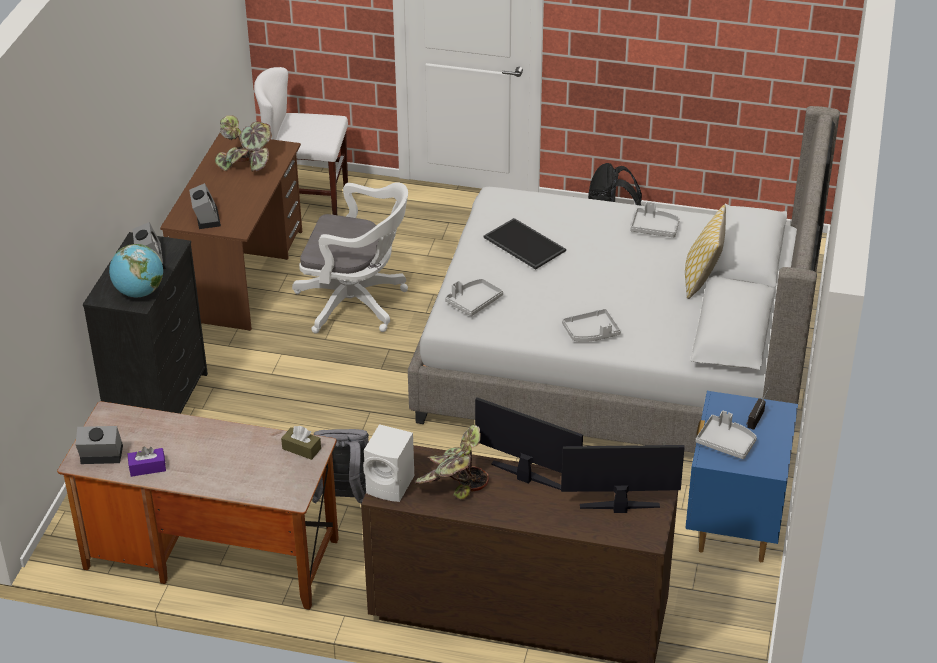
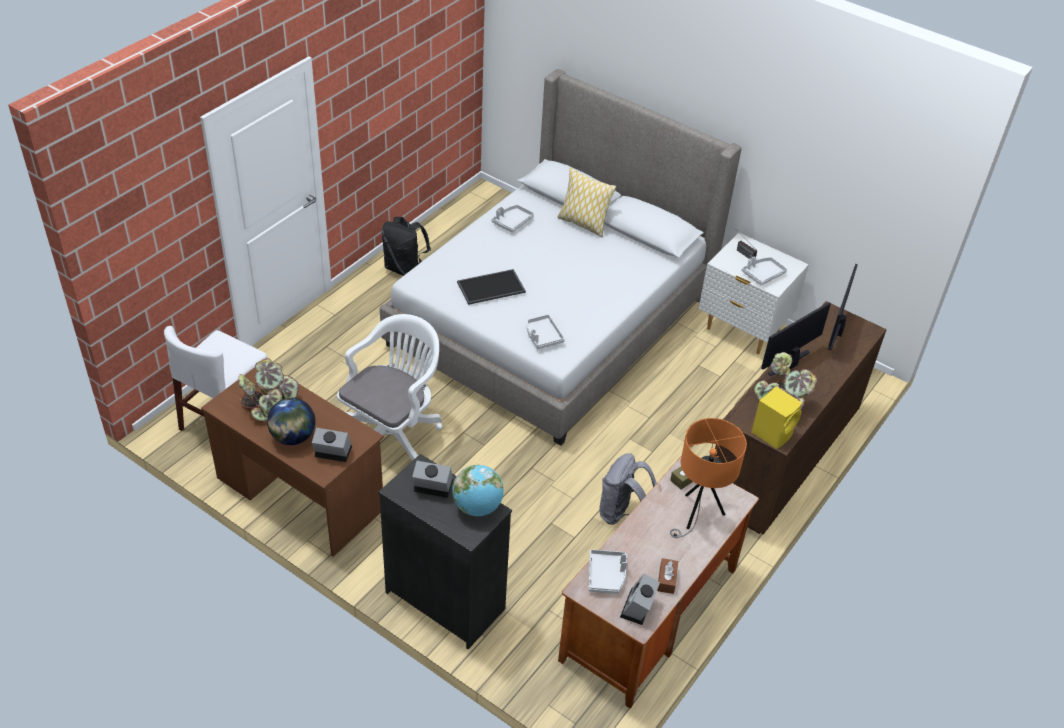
camera: 70 degrees left, 5 degrees up
(147, 467) = (666, 580): purple tissue box -> brown tissue box
(212, 191) = (293, 437): none -> globe
(251, 469) = (697, 515): none -> orange table lamp
(391, 485) = (773, 433): white speaker -> yellow speaker
(591, 332) = (612, 292): grey tray -> grey tray (606, 575)
(734, 526) = (742, 330): blue nightstand -> white nightstand

